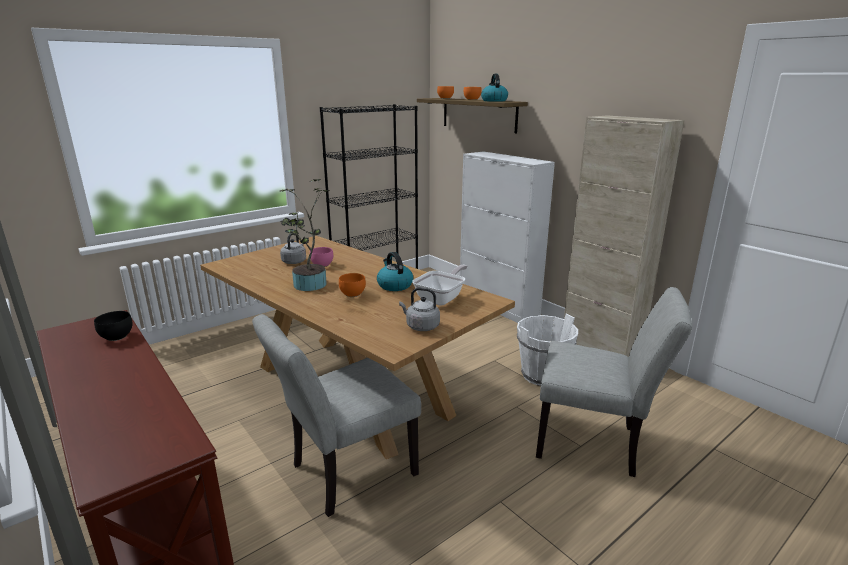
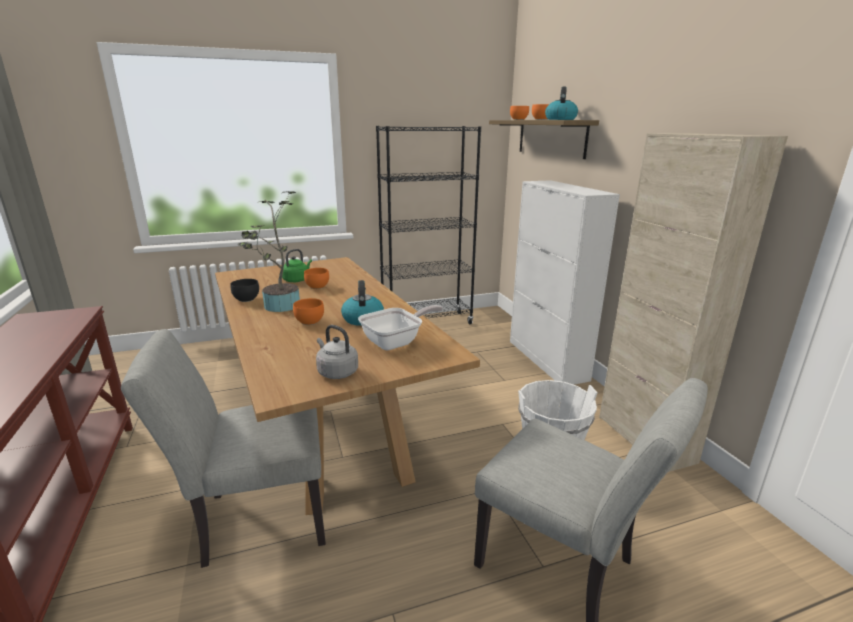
camera: 20 degrees right, 0 degrees up
(116, 336) = (59, 330): black bowl -> black bowl (246, 299)
(295, 261) = (297, 280): grey kettle -> green kettle
(323, 265) = (318, 287): pink bowl -> orange bowl

